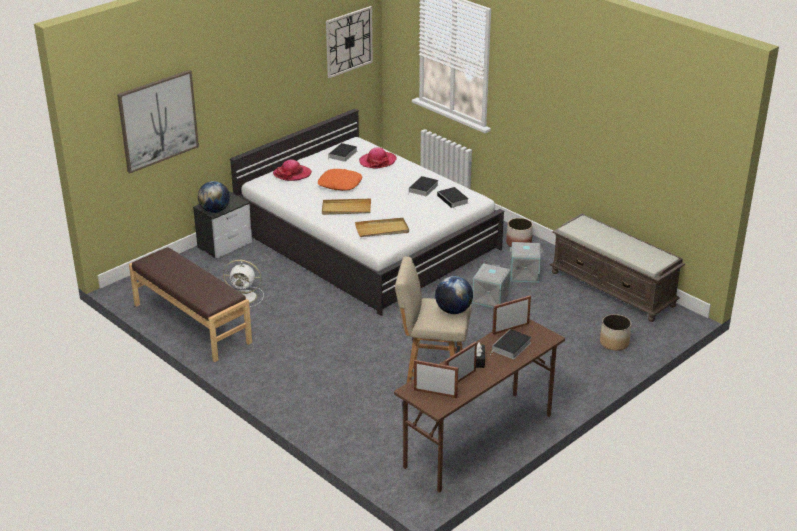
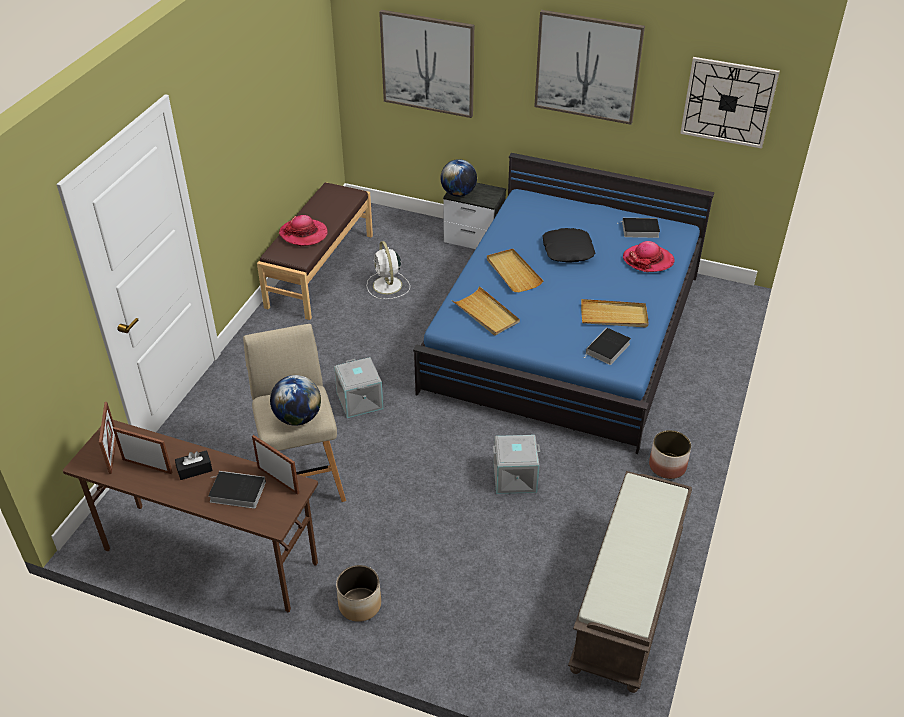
camera: 65 degrees right, 10 degrees up
(267, 62) = (587, 67): none -> picture
(292, 174) = (560, 211): hat -> hat (303, 234)
(340, 184) = (567, 250): orange pillow -> black pillow
(366, 239) = (566, 331): white bed -> blue bed
(423, 188) = (614, 316): book -> beige tray
(524, 274) = (596, 494): grey storage box -> grey storage box (360, 401)
(614, 343) = (489, 639): planter -> planter (359, 605)

